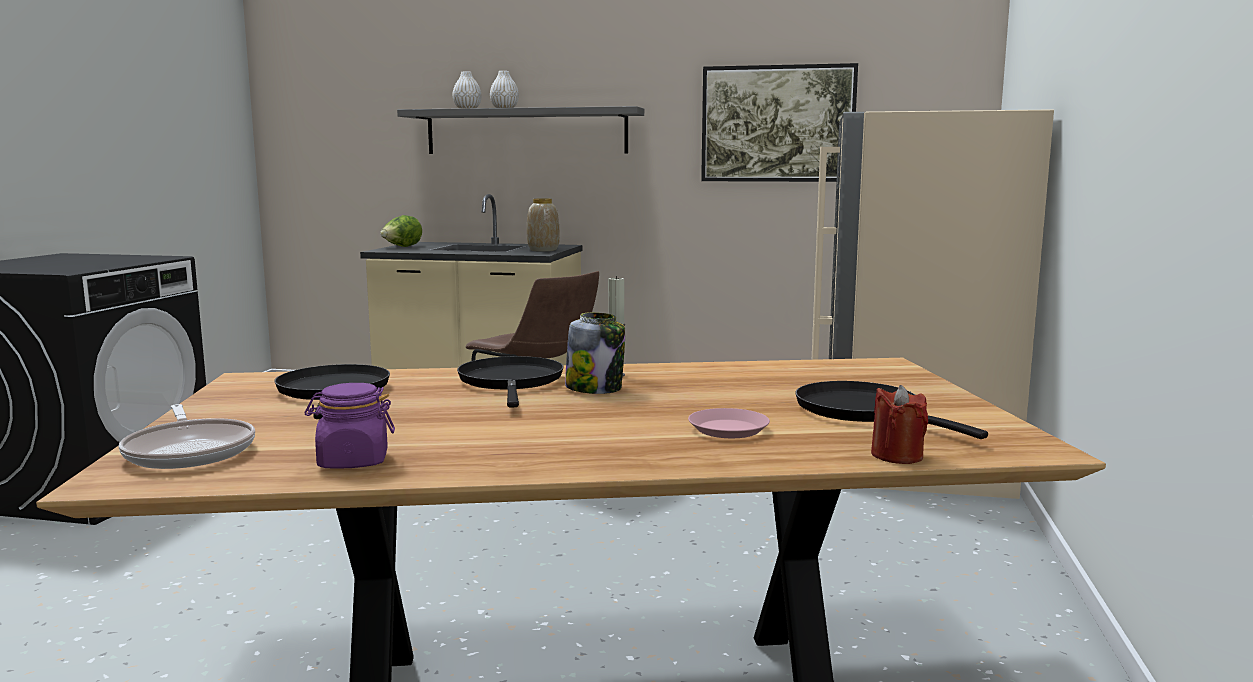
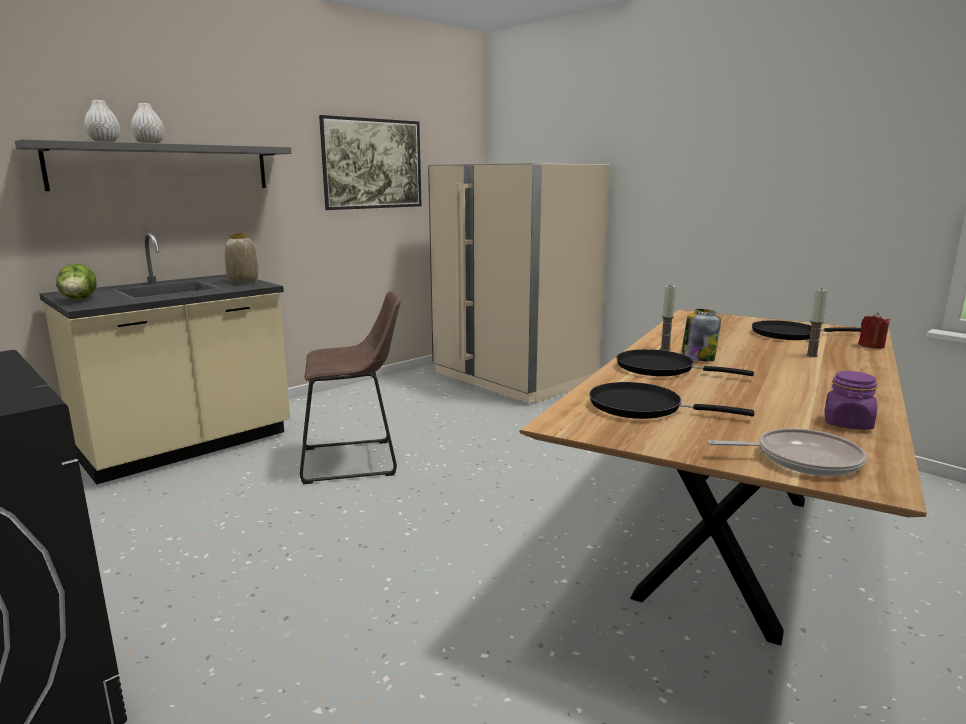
camera: 55 degrees left, 5 degrees up
(729, 429) = (811, 355): pink plate -> candle

